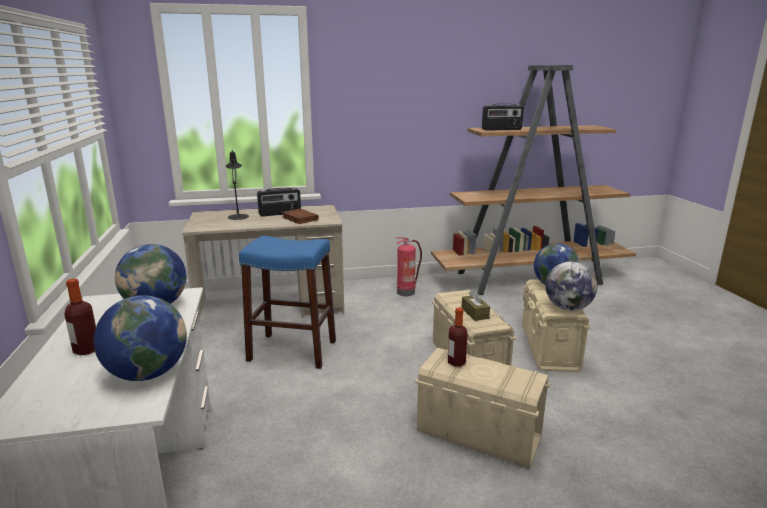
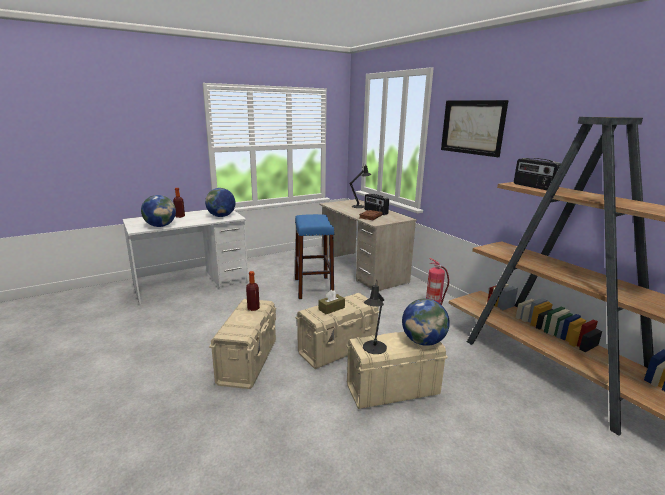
camera: 70 degrees right, 0 degrees up
(383, 81) = (472, 127): none -> picture
(568, 308) = (373, 349): globe -> black table lamp

